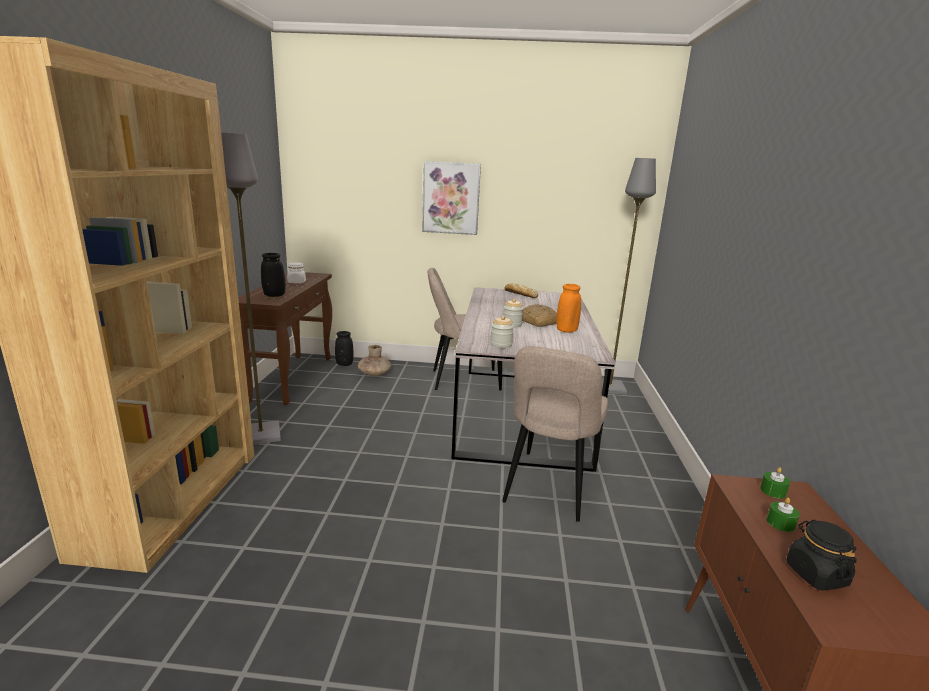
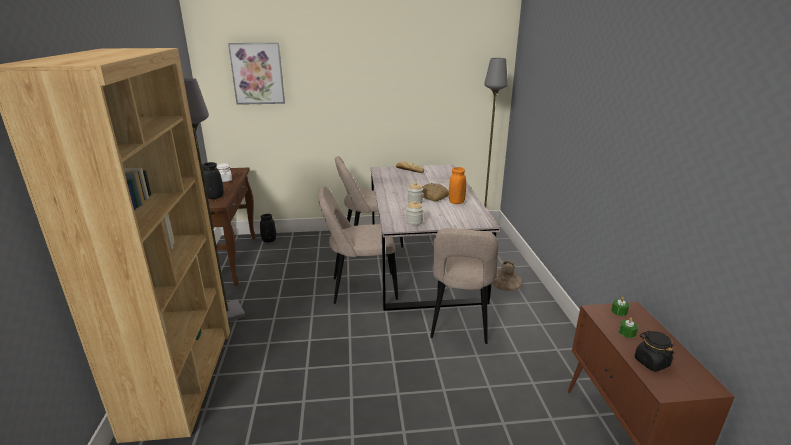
camera: 10 degrees left, 5 degrees up
(374, 373) = (297, 246): brown vase -> brown vase (505, 287)
(431, 430) = (360, 289): none -> beige chair
(451, 198) = (345, 97): picture -> picture (257, 73)

